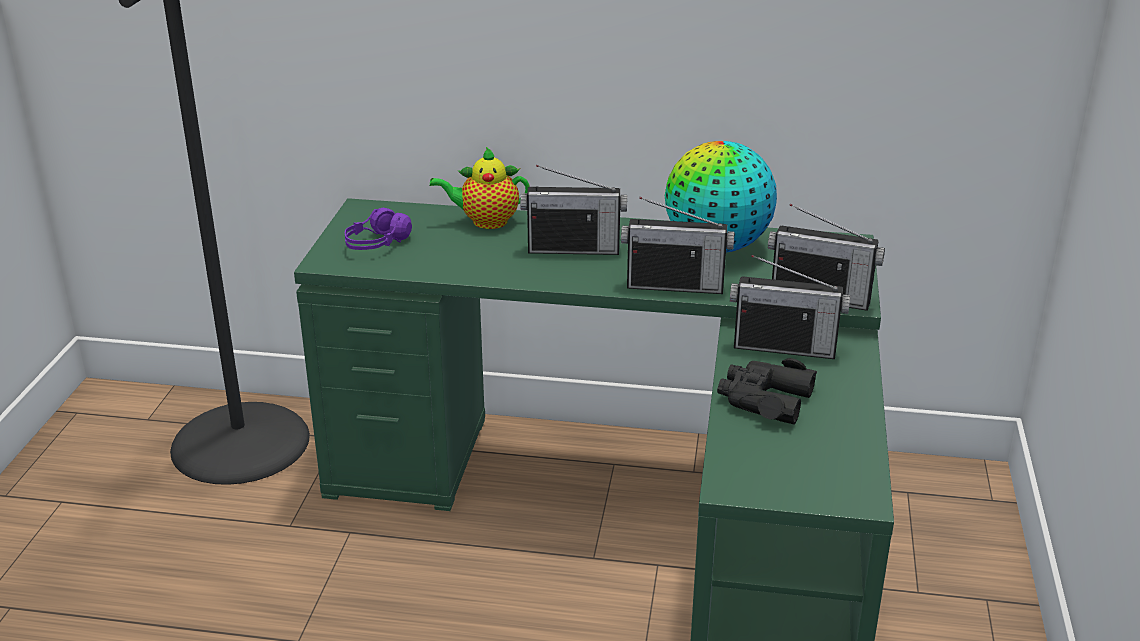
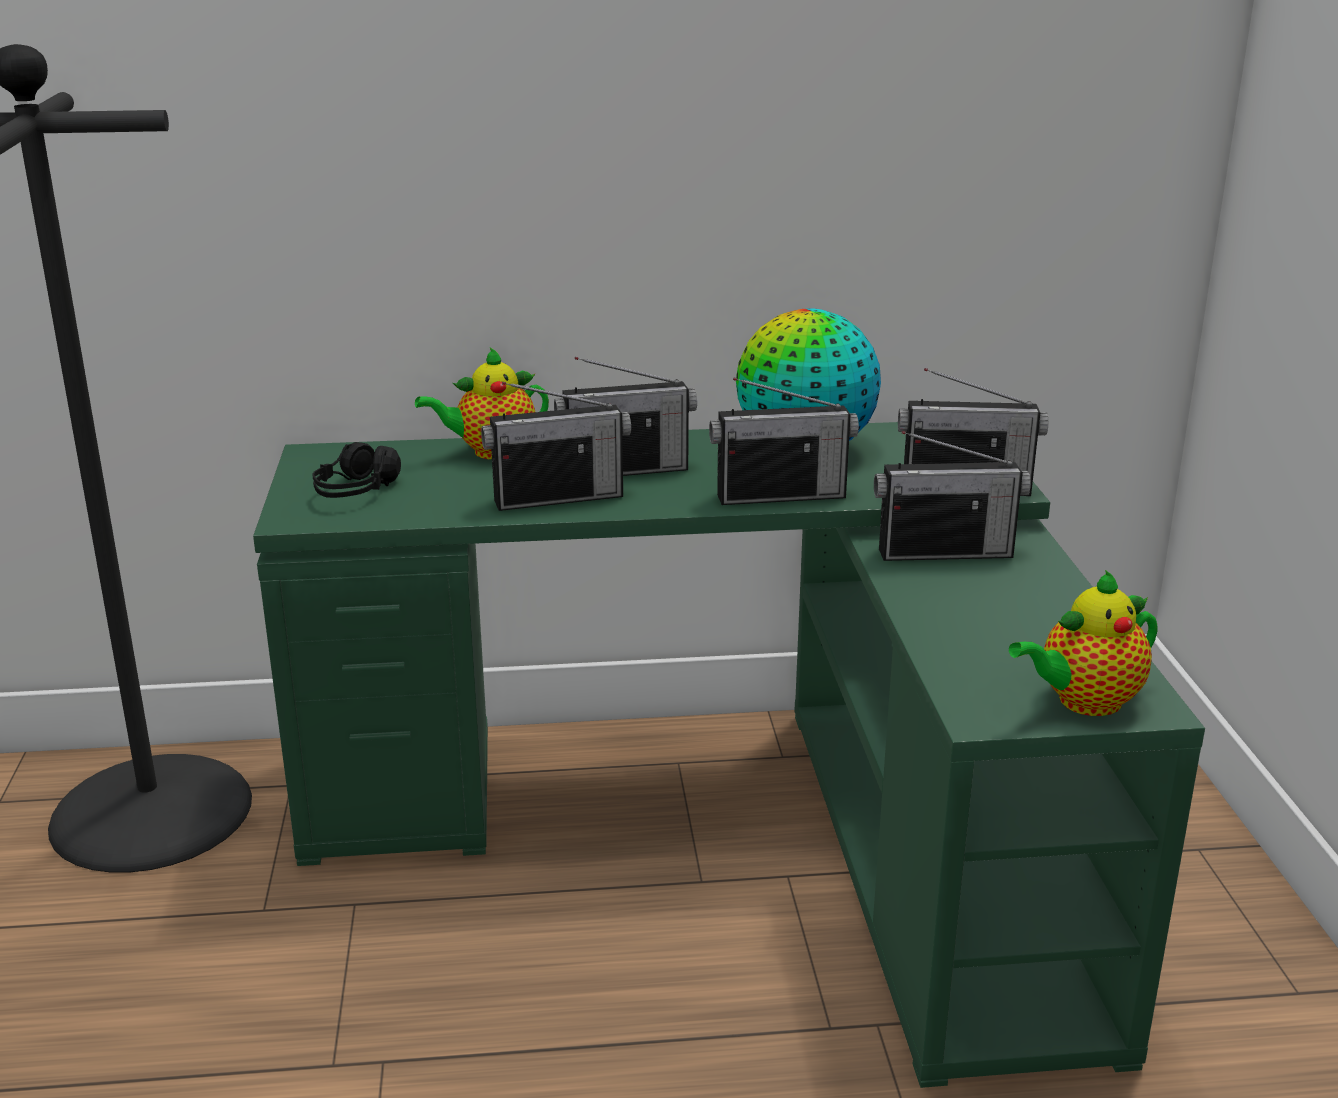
camera: 15 degrees left, 5 degrees down
(376, 244) = (356, 491): purple headphones -> black headphones
(513, 267) = (558, 498): none -> radio
(764, 399) = (958, 612): black binoculars -> none
(814, 487) = (1083, 702): none -> teapot

